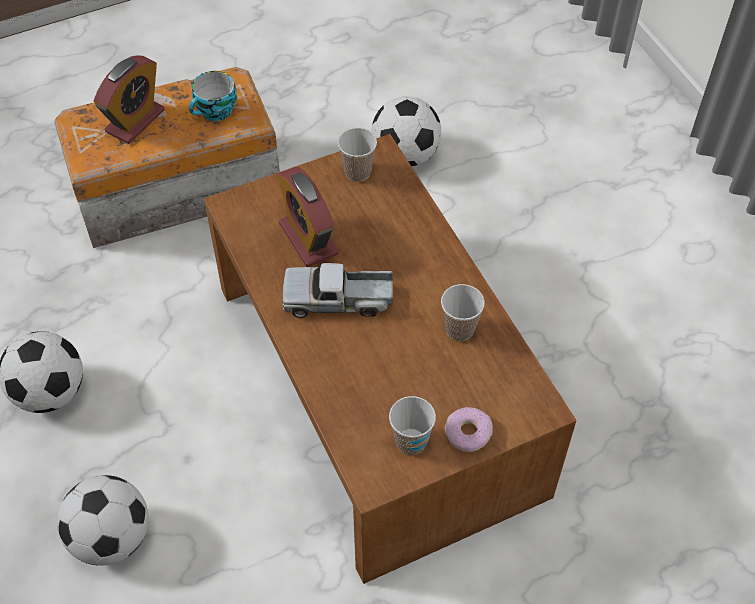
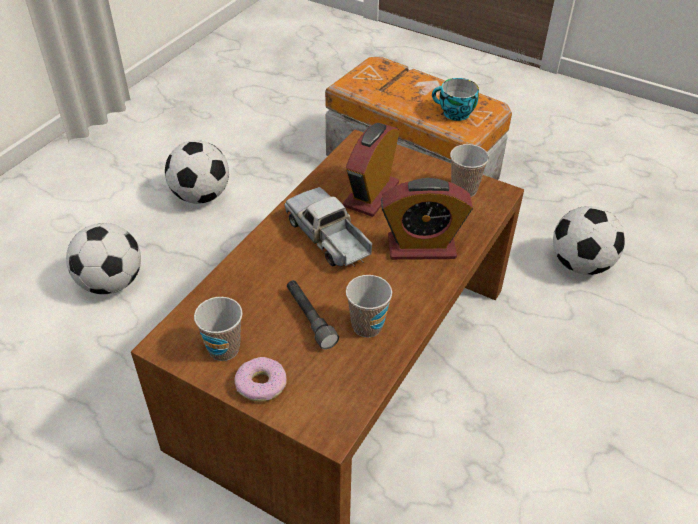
camera: 55 degrees right, 10 degrees down
(135, 121) = (404, 85): alarm clock -> alarm clock (421, 247)
(422, 364) = (310, 319): none -> grey flashlight

